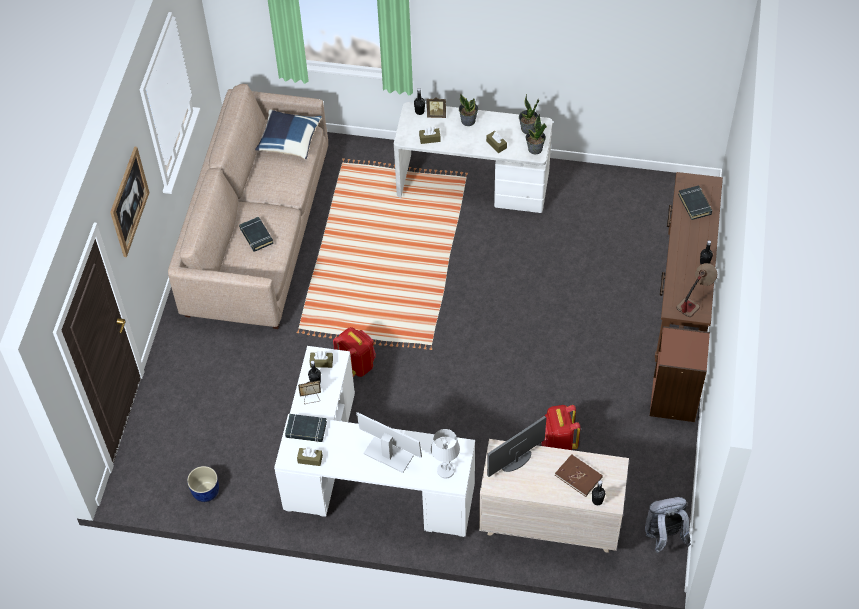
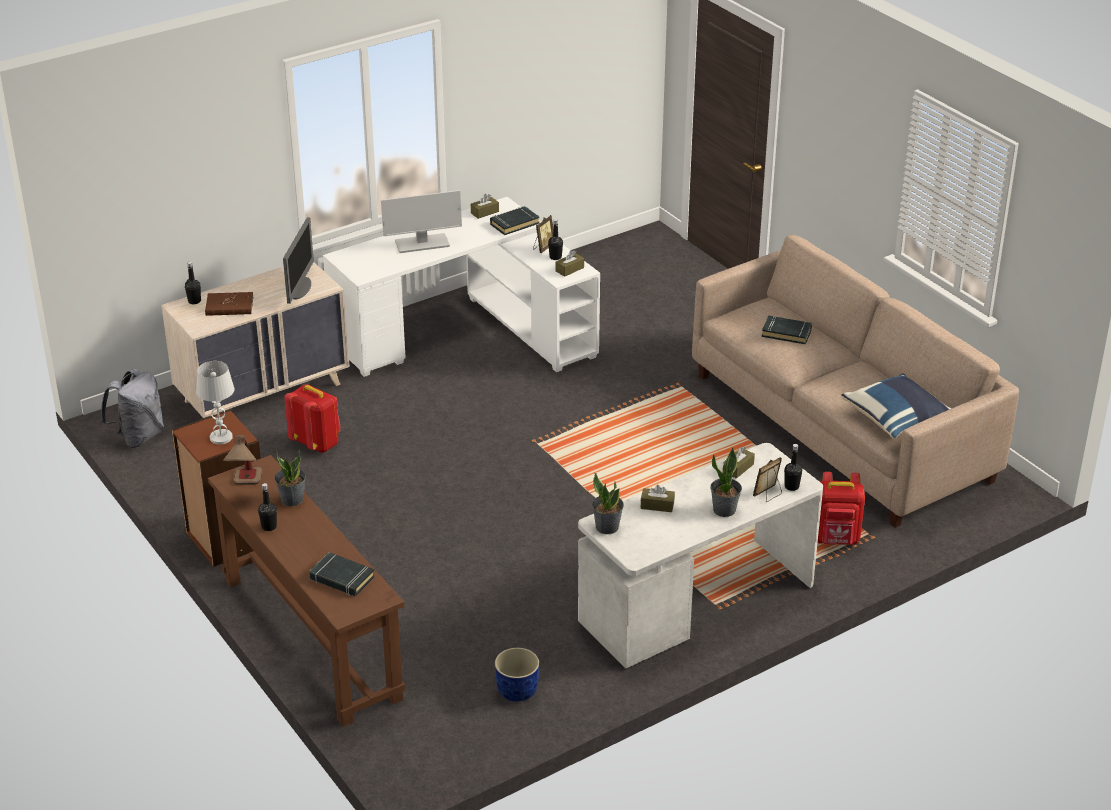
camera: 135 degrees right, 20 degrees down
(129, 201) = (833, 125): picture -> none
(206, 491) = (589, 264): blue planter -> blue planter (517, 691)
(357, 364) = (587, 393): red backpack -> red backpack (836, 539)
(446, 470) = (358, 258): white table lamp -> white table lamp (221, 438)
(528, 129) = (644, 542): potted plant -> potted plant (292, 499)

